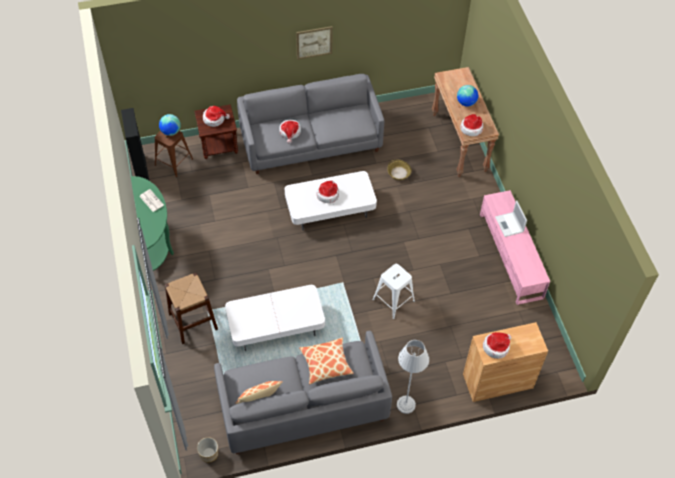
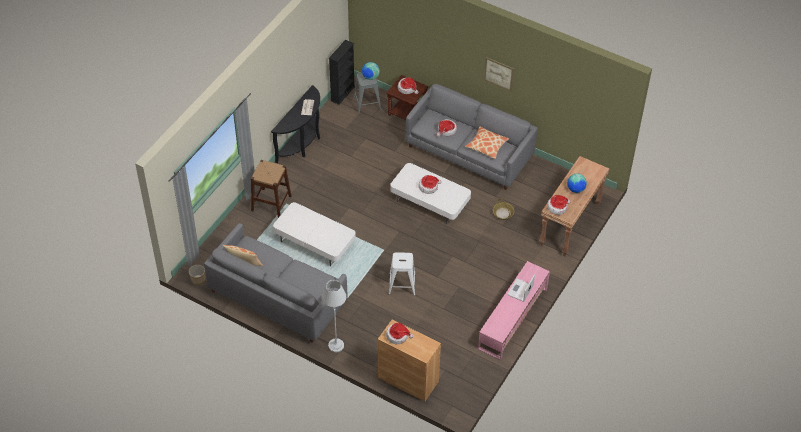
camera: 45 degrees right, 5 degrees down
(157, 243) = (302, 144): green console table -> black console table
(174, 162) = (367, 103): brown stool -> grey stool
(326, 363) = (304, 275): pillow -> pillow (486, 146)

